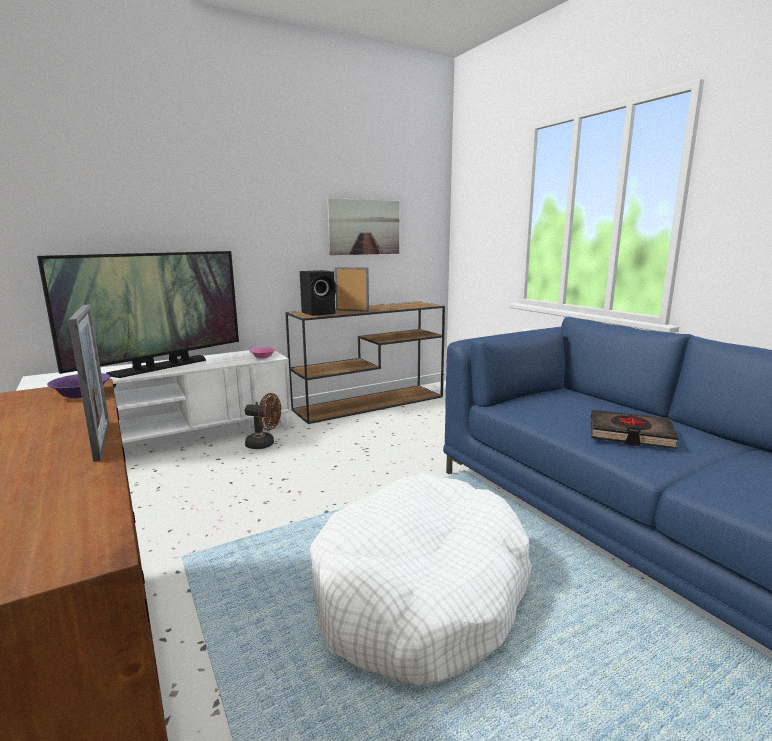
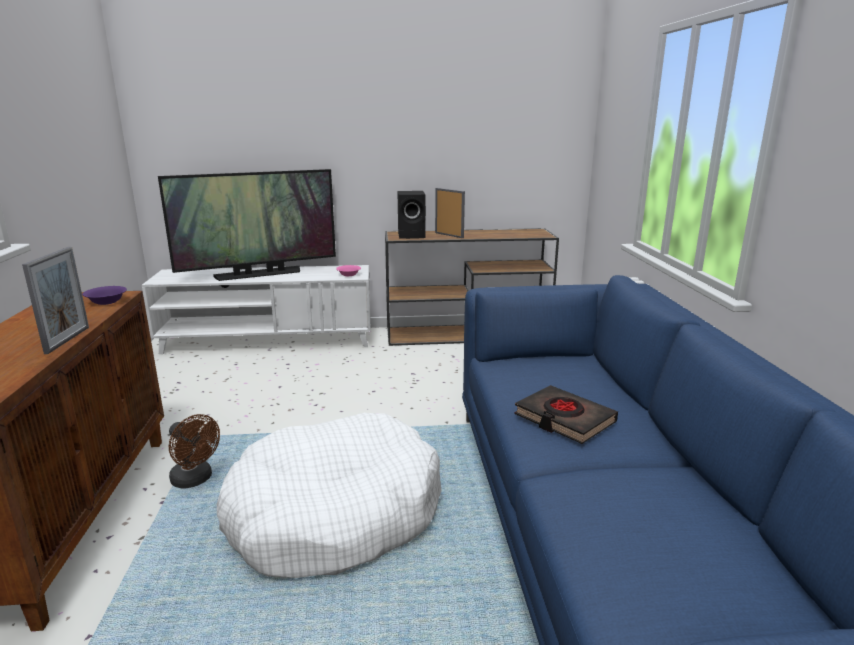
camera: 25 degrees right, 5 degrees up
(264, 444) = (334, 358): brown fan -> brown fan (195, 480)
(364, 227) = (479, 143): picture -> none

